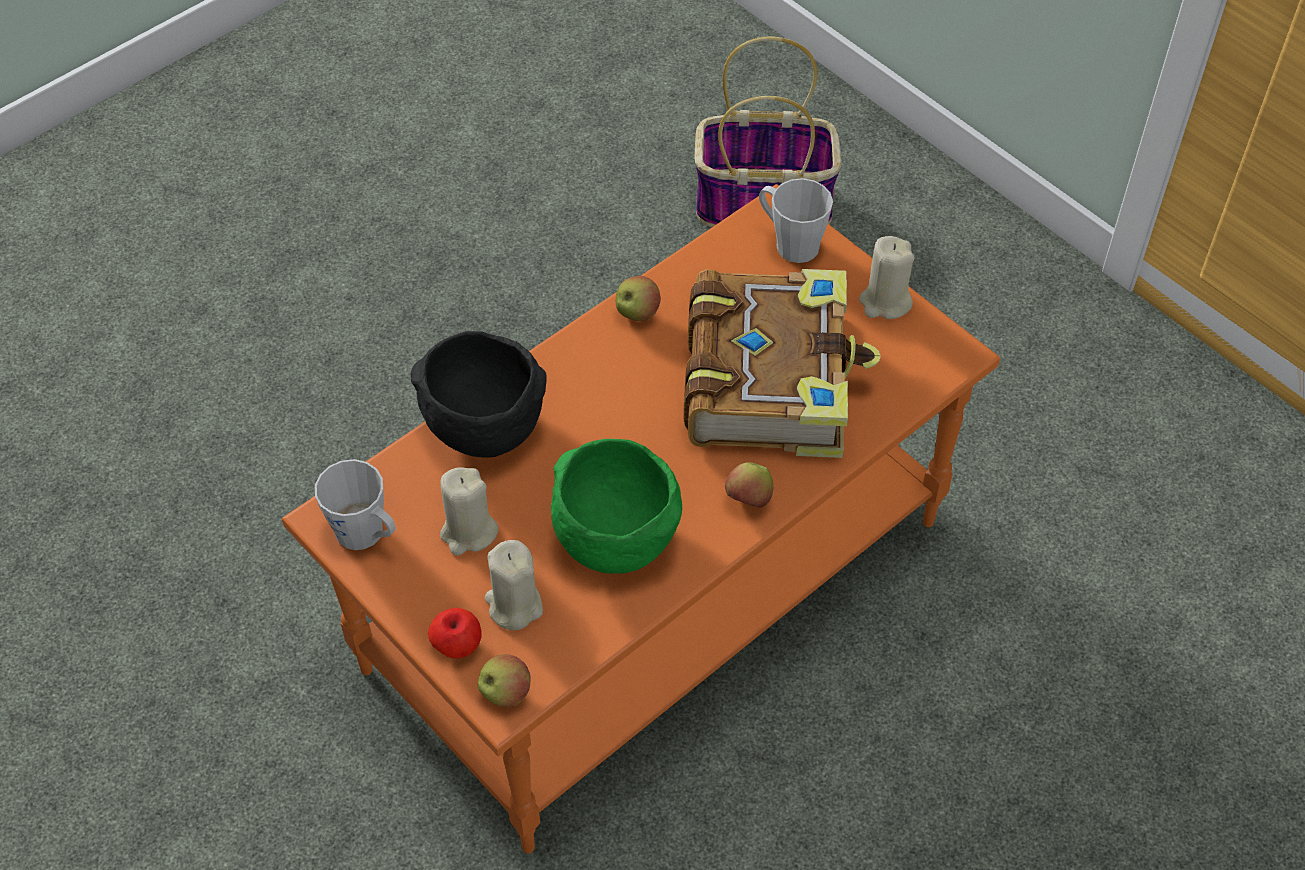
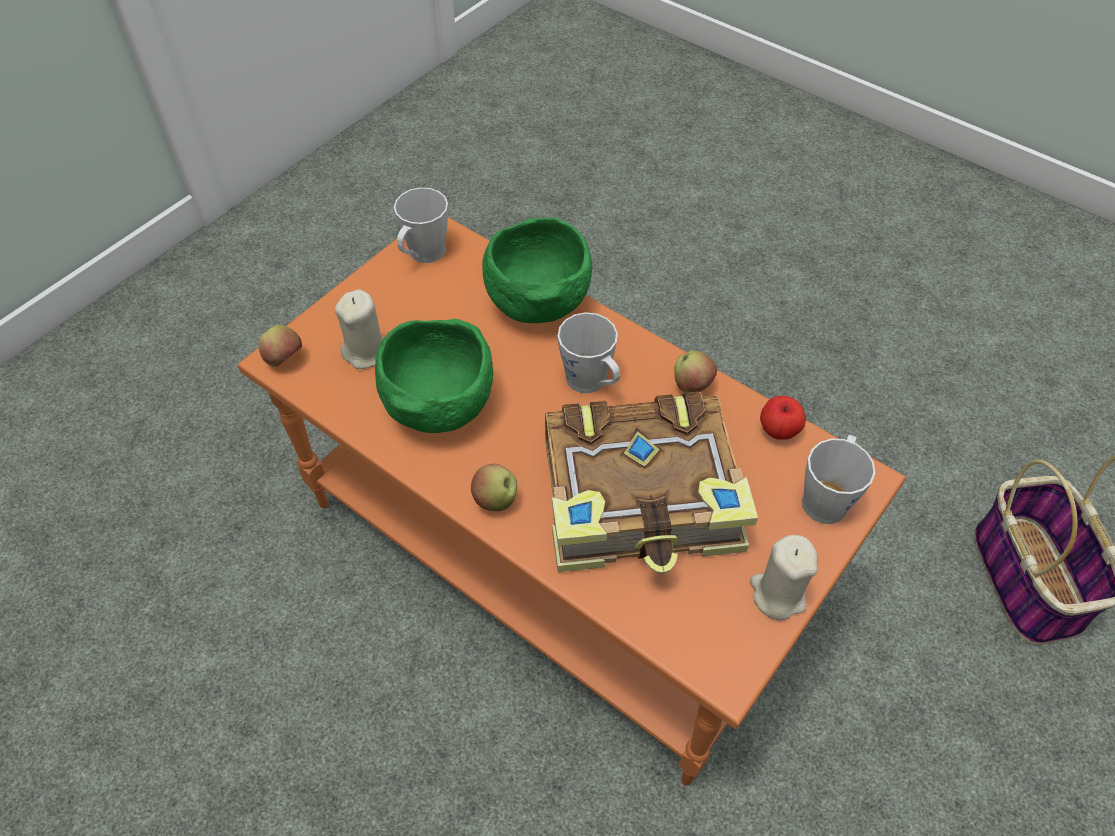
camera: 80 degrees right, 0 degrees up
(457, 645) = (327, 323): apple -> apple (778, 430)
(468, 532) = (433, 312): beige candle -> none
(481, 428) = (537, 302): black bowl -> green bowl
(613, 397) = (591, 382): none -> grey mug

